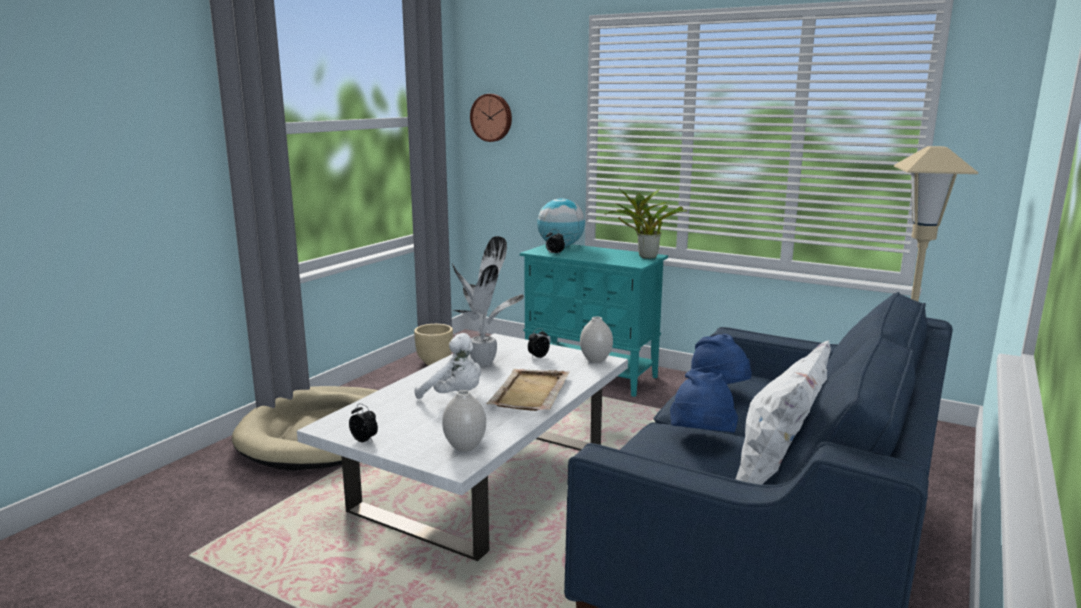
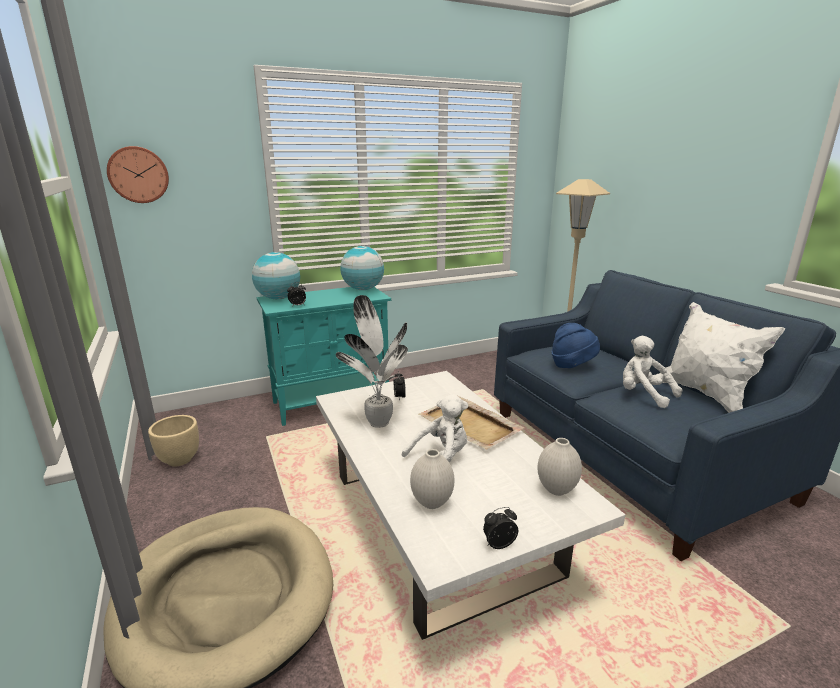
camera: 55 degrees left, 5 degrees up
(596, 360) = (436, 380): white vase -> white vase (431, 502)
(645, 256) = (363, 289): potted plant -> globe
(701, 440) = (643, 395): blue hat -> white plush toy

